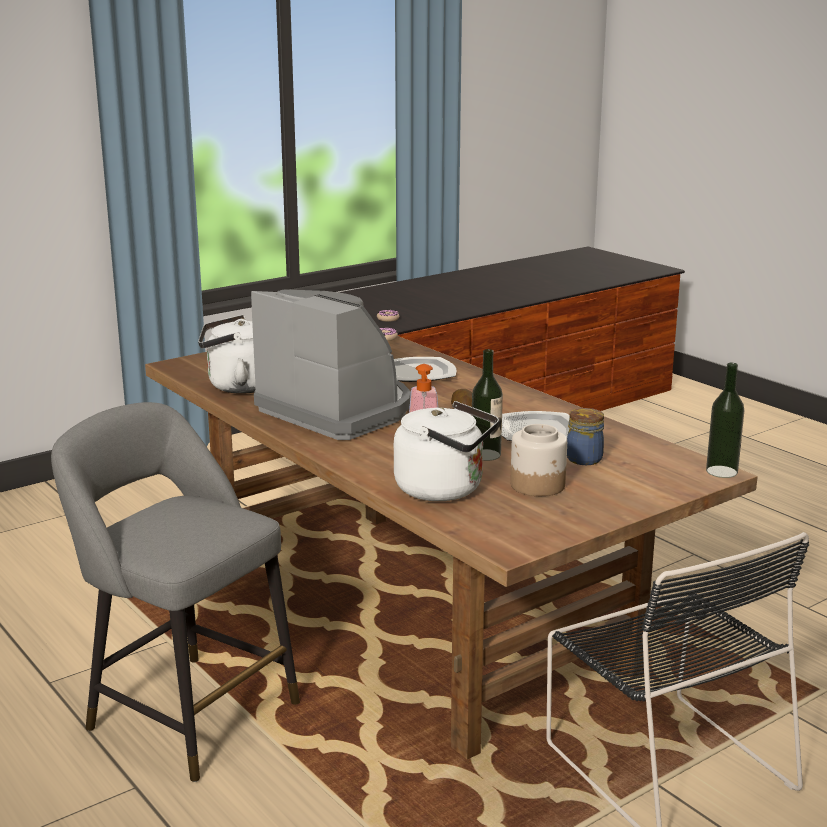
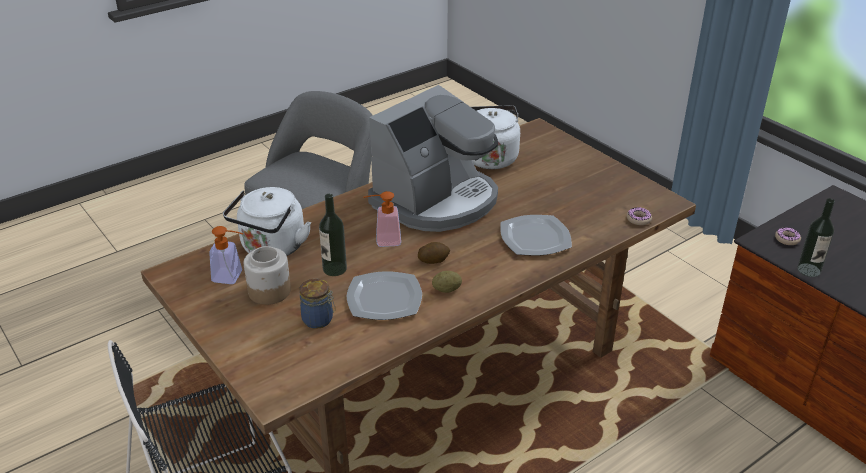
camera: 90 degrees right, 15 degrees up
(512, 508) = (232, 277): none -> soap dispenser
(516, 407) = (446, 290): none -> potato
(721, 471) = (275, 401): bottle -> bottle (809, 270)

